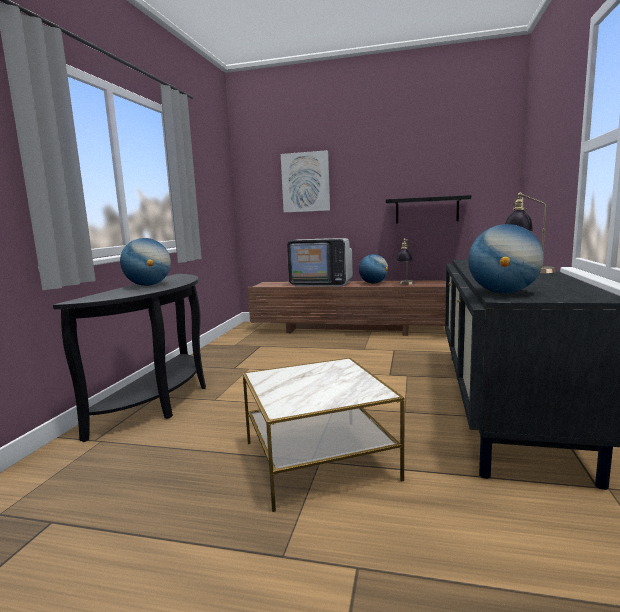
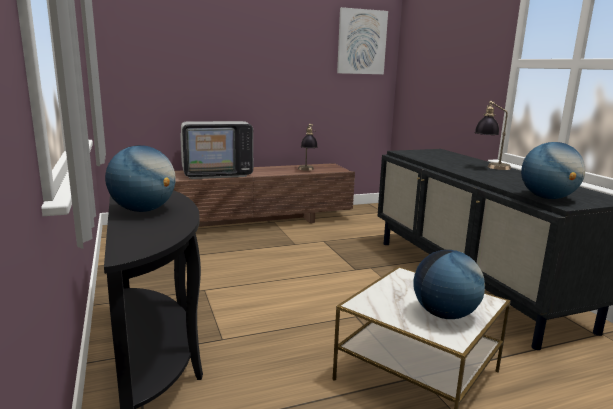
camera: 35 degrees left, 5 degrees up
(305, 182) = (187, 51): picture -> picture (361, 42)
(373, 283) = (272, 170): globe -> globe (444, 314)
(426, 210) = (318, 92): black shelf -> none

